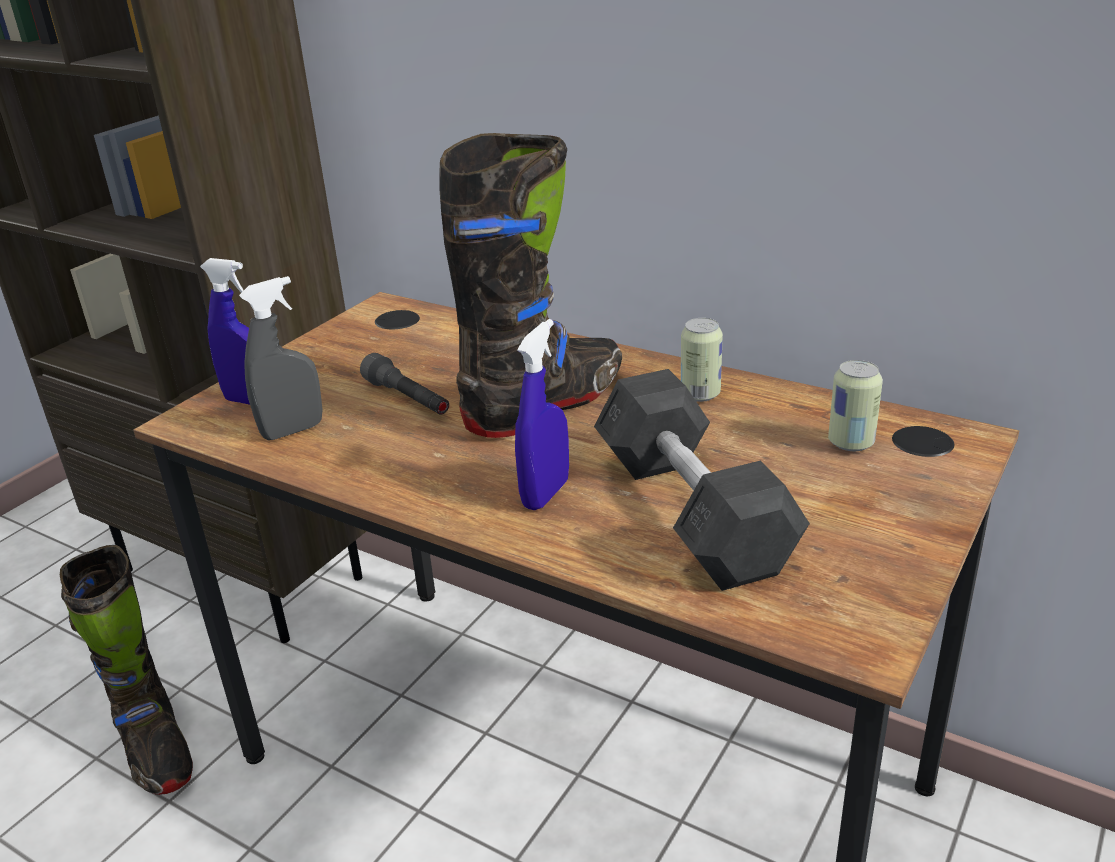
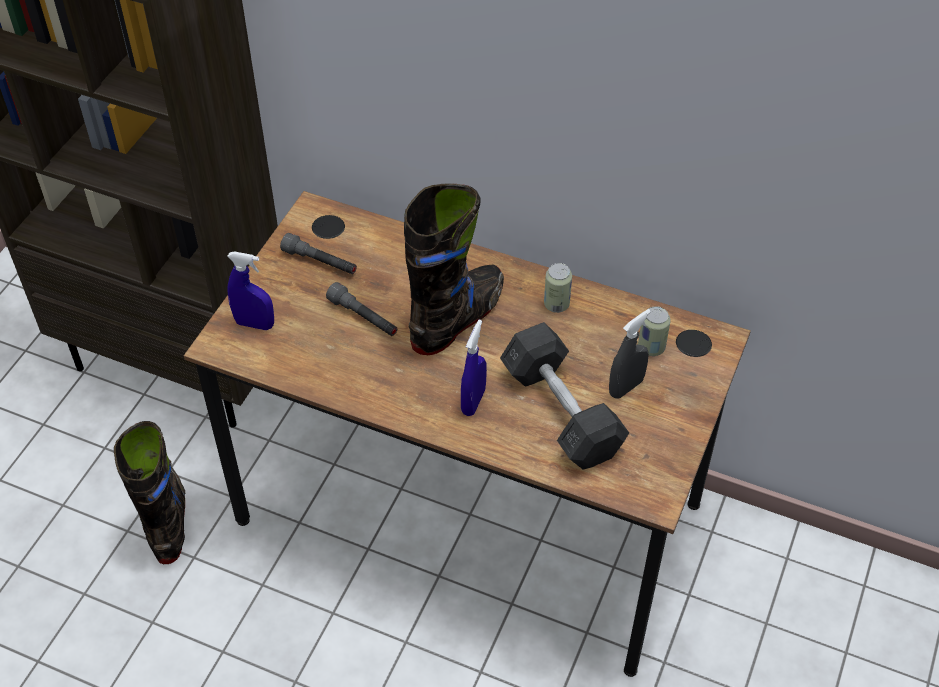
camera: 10 degrees left, 20 degrees up
(155, 748) = (167, 520): black boot -> black boot turned 150 degrees counterclockwise
(293, 431) = (295, 352): grey spray bottle -> grey spray bottle (626, 387)
(371, 348) = (320, 262): none -> grey flashlight

